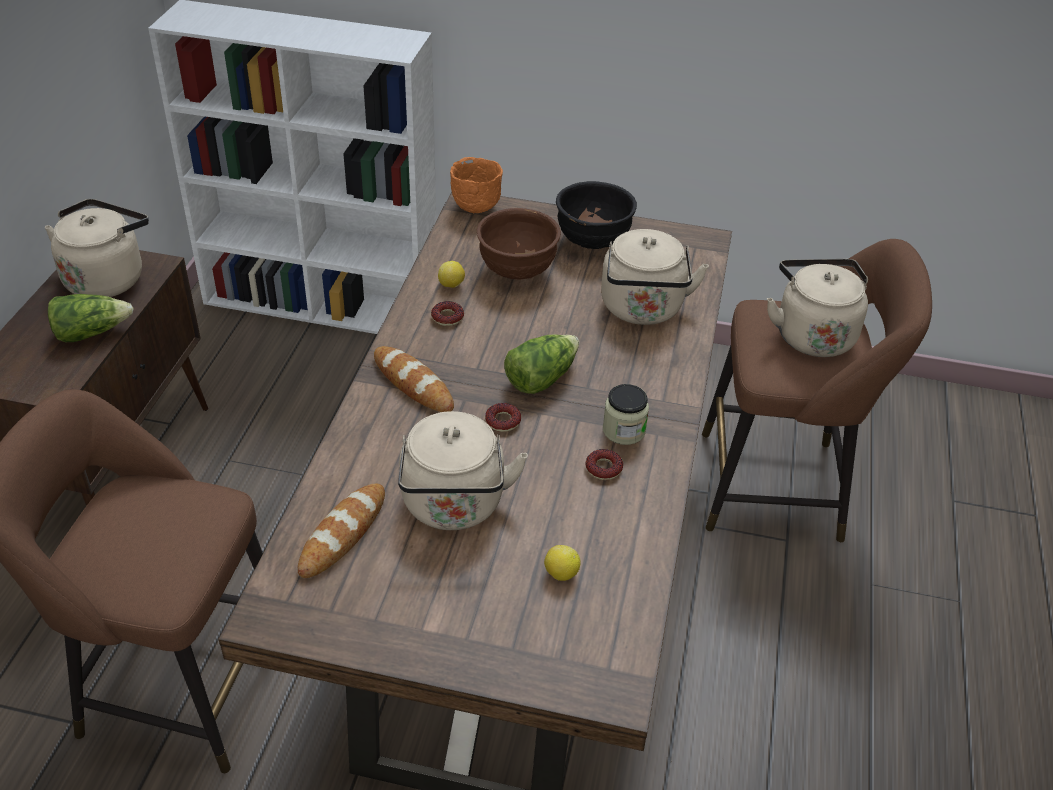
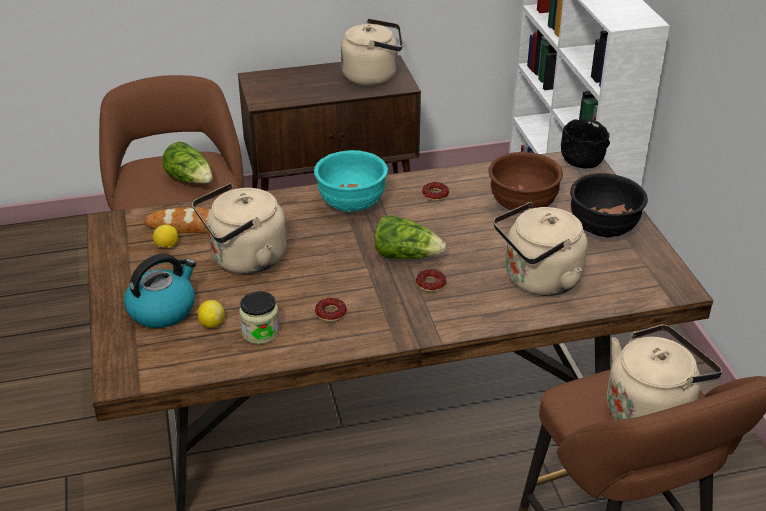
camera: 65 degrees right, 5 degrees down
(91, 332) = (320, 92): lettuce -> lettuce (190, 180)
(413, 383) = (351, 204): bread -> turquoise bowl
(451, 285) = (474, 184): lemon -> lemon (167, 246)
(475, 208) = (581, 164): orange bowl -> black bowl
(503, 421) = (344, 253): donut -> donut (430, 284)
(503, 612) = (163, 309): none -> kettle
(624, 430) = (380, 311): jar -> jar (260, 332)

